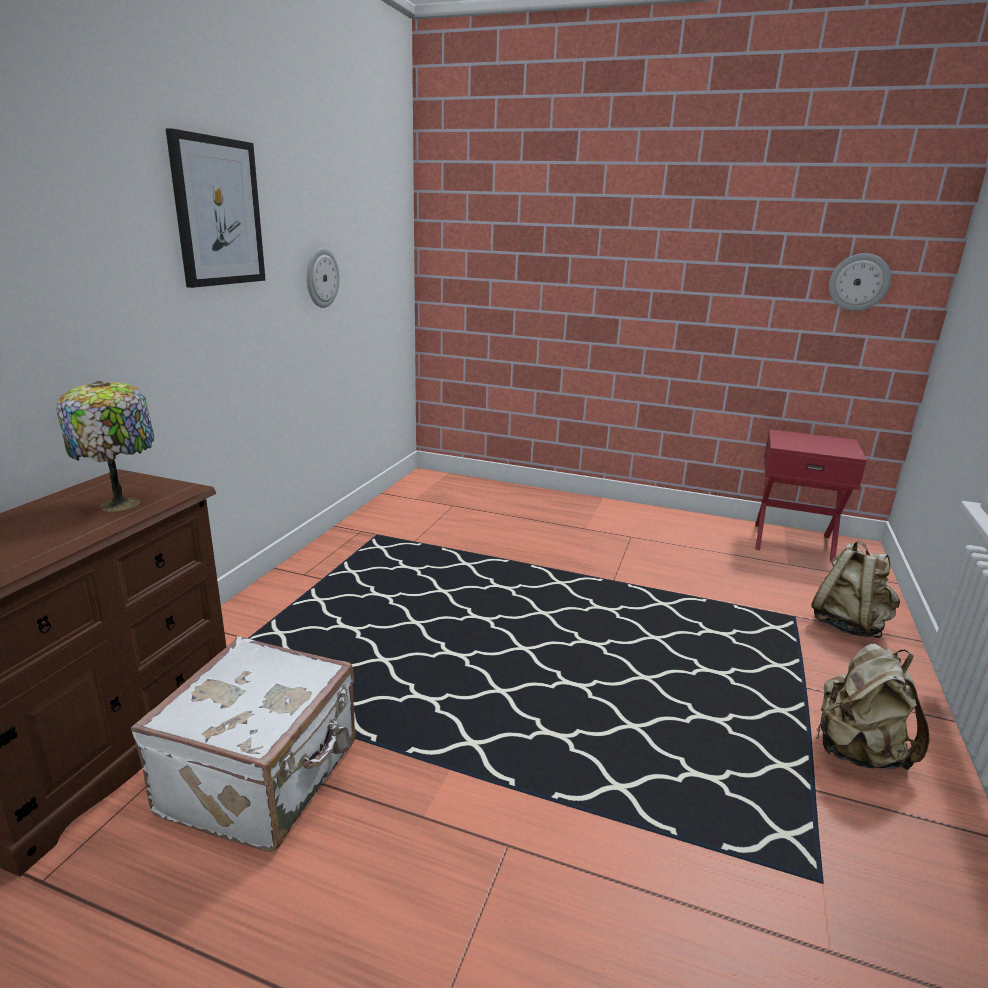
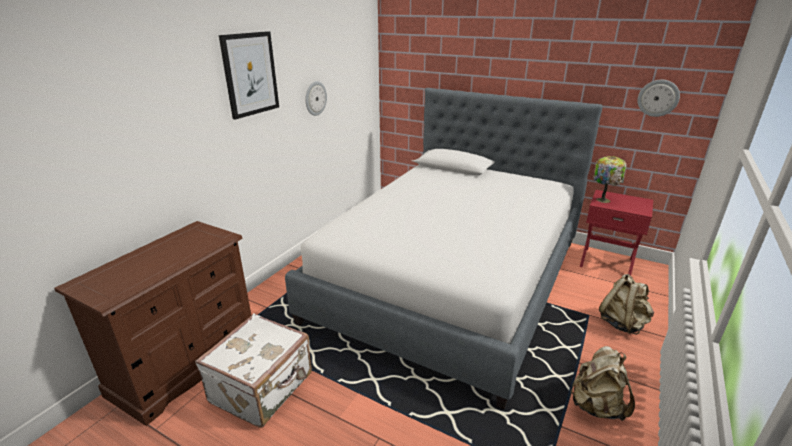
camera: 10 degrees right, 5 degrees up
(122, 503) = (194, 244): table lamp -> table lamp (603, 199)
(564, 577) = (452, 279): none -> bed

